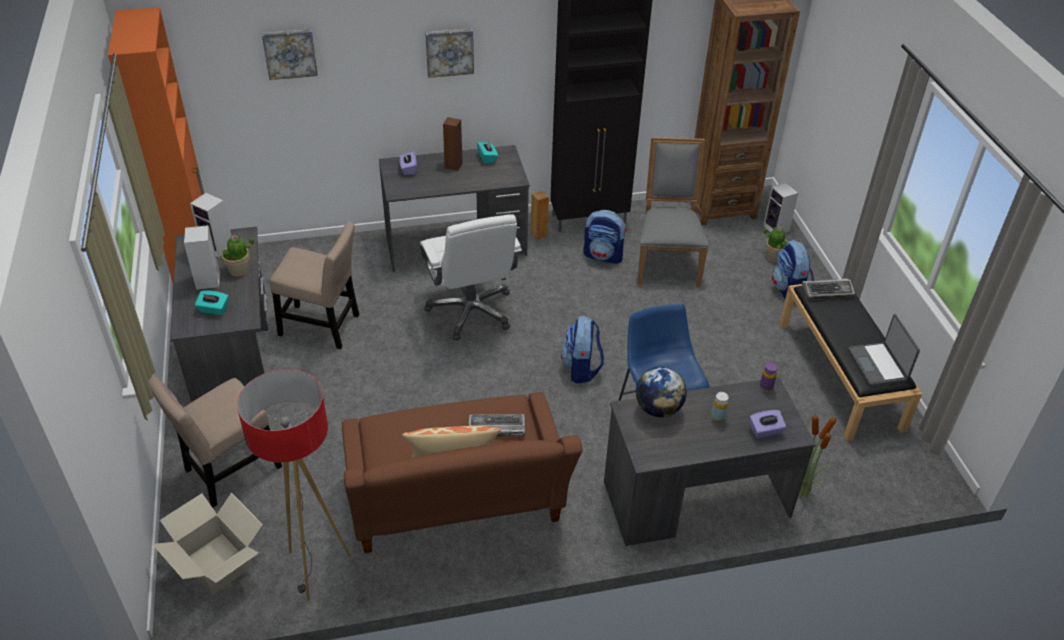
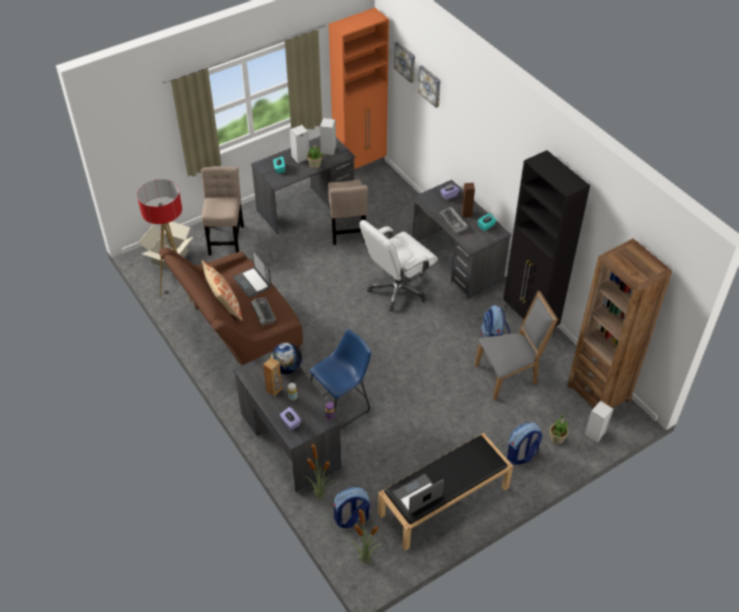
camera: 70 degrees right, 5 degrees up
(229, 472) = (226, 238): beige chair -> beige chair turned 60 degrees clockwise
(422, 424) = (253, 282): none -> laptop
(449, 51) = (493, 147): picture -> picture (405, 61)
(539, 234) = (495, 298): brown speaker -> brown speaker (274, 390)
(581, 369) = (374, 357): backpack -> backpack (351, 518)
(828, 292) = (483, 454): keyboard -> keyboard (453, 222)
(913, 473) = (365, 558): none -> potted plant

